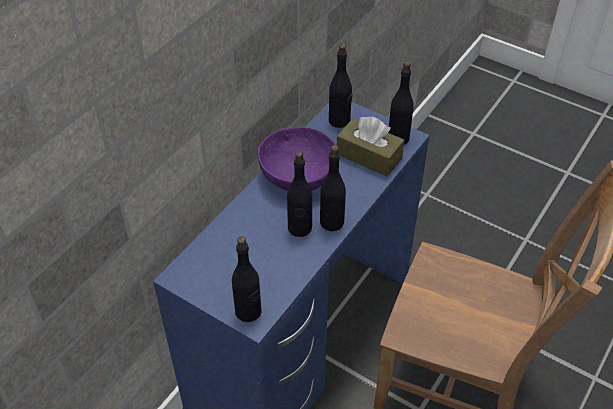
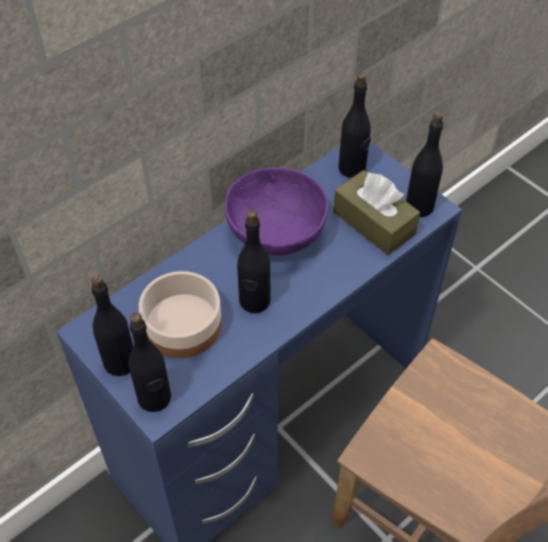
camera: 15 degrees right, 5 degrees up
(252, 256) = (183, 325): none -> bowl
(331, 222) = (297, 301): black bottle -> black bottle (120, 362)

